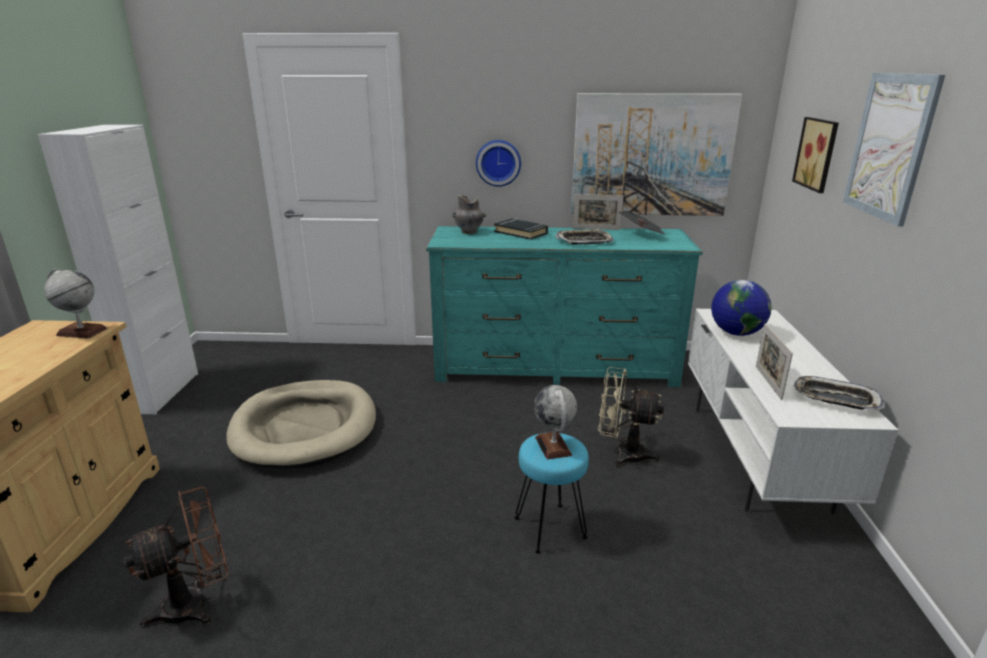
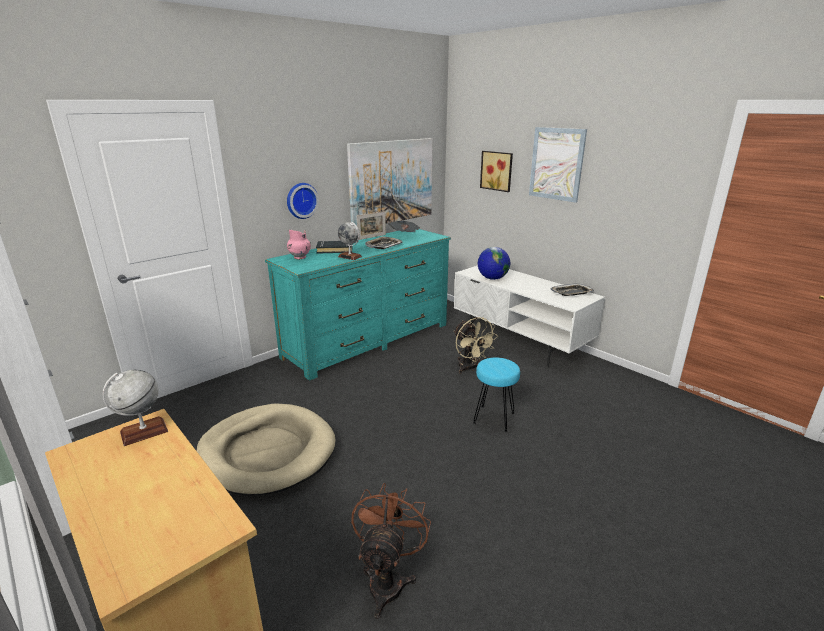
camera: 45 degrees left, 0 degrees up
(469, 232) = (300, 257): grey vase -> pink vase
(553, 446) = (497, 365): globe -> globe (350, 256)
(622, 453) = (470, 368): beige fan -> beige fan turned 90 degrees counterclockwise
(768, 382) = (542, 295): picture frame -> none

